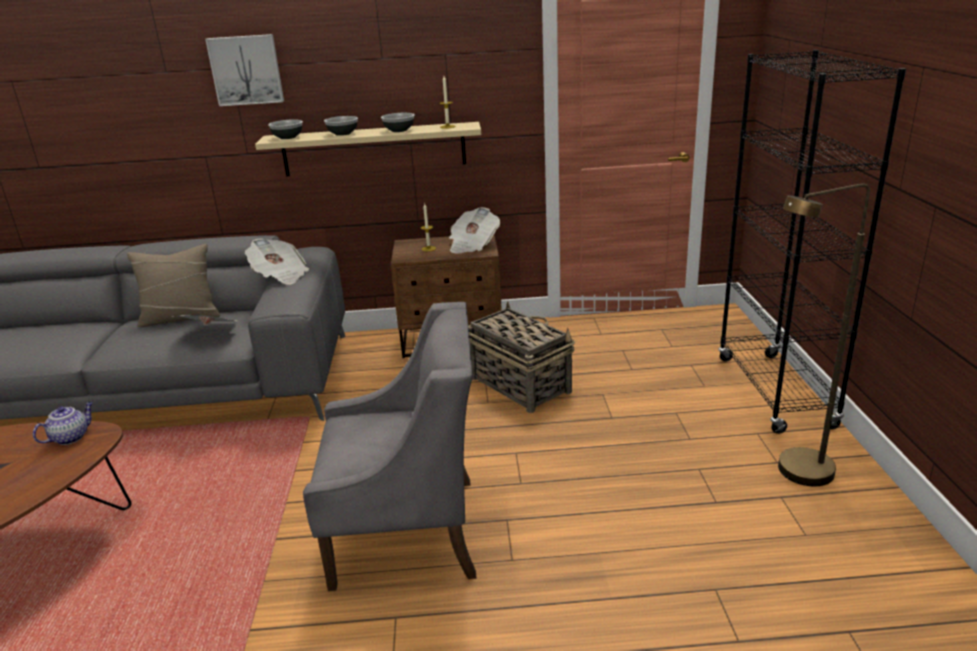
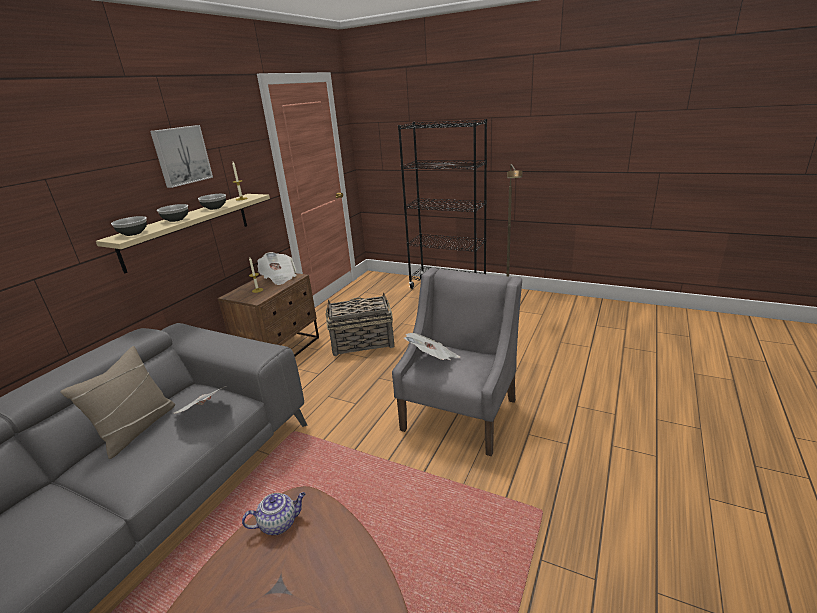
camera: 60 degrees left, 0 degrees up
(71, 437) = (279, 523): teapot -> teapot turned 90 degrees clockwise
(246, 70) = (65, 178): picture -> picture (181, 155)
(280, 276) = (203, 345): newspaper -> newspaper (433, 359)

